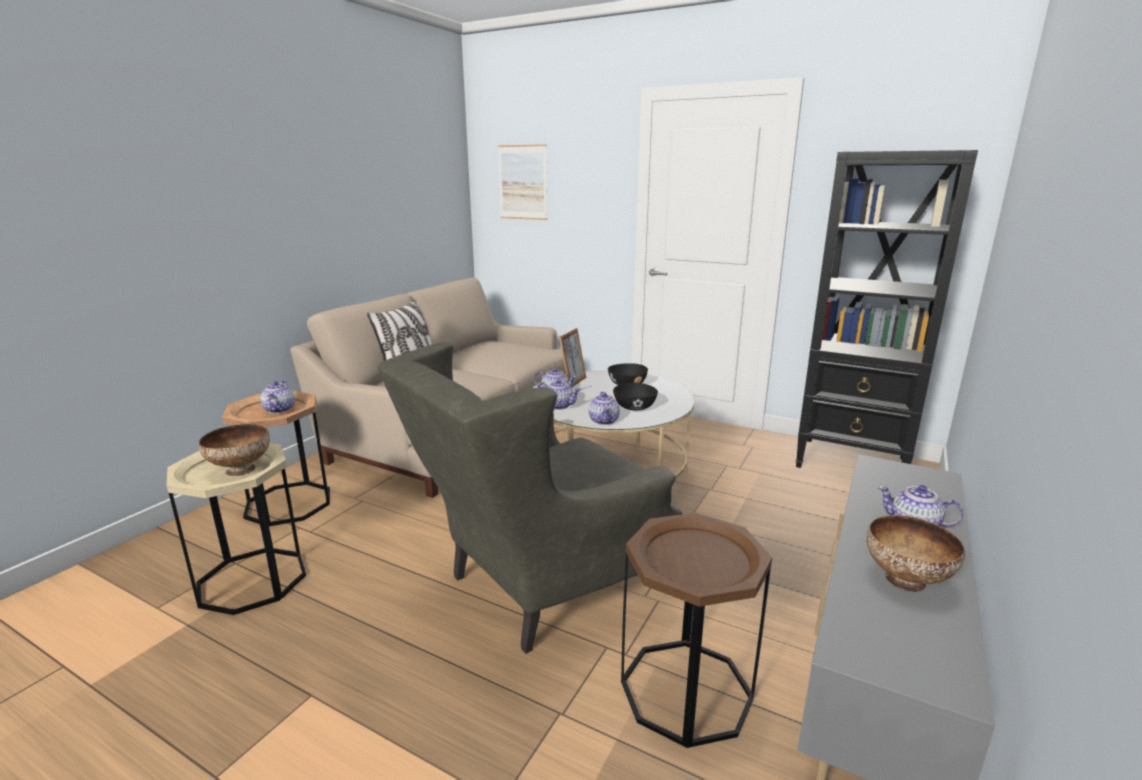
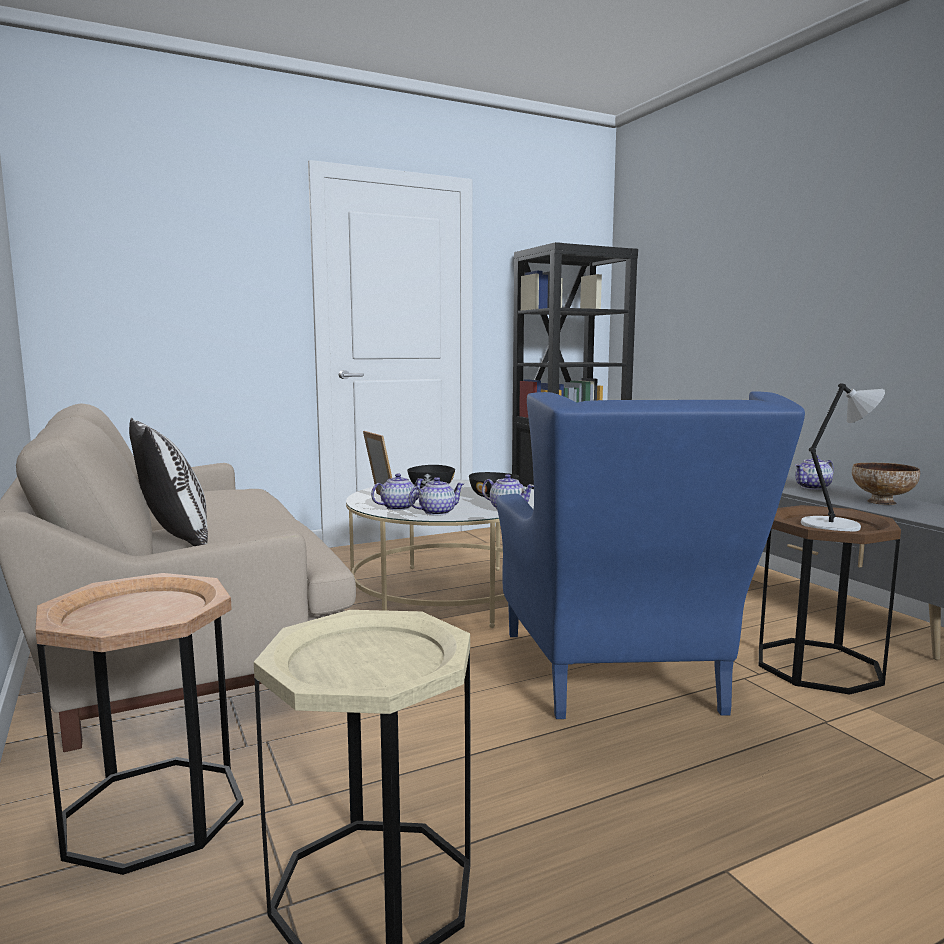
camera: 55 degrees left, 10 degrees down
(242, 469) = (385, 650): bowl -> none
(279, 410) = (149, 607): teapot -> none
(522, 182) = (130, 261): picture -> none
(540, 586) = (623, 680): grey armchair -> blue armchair
(699, 559) = (834, 526): none -> grey table lamp

